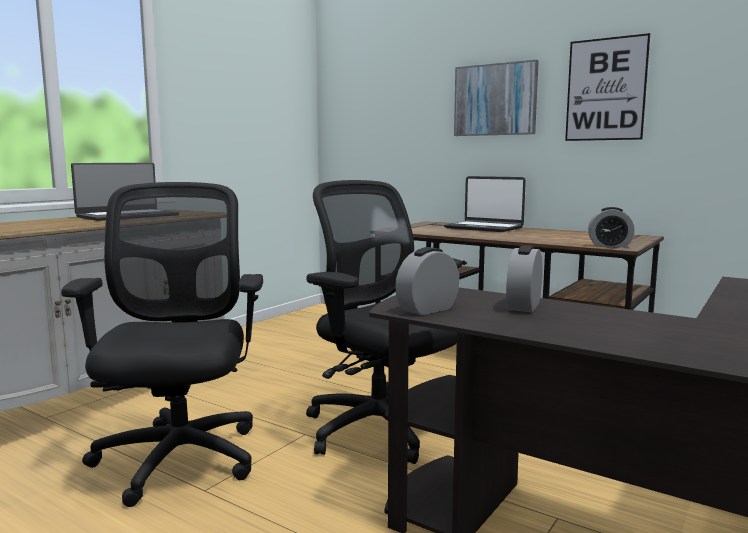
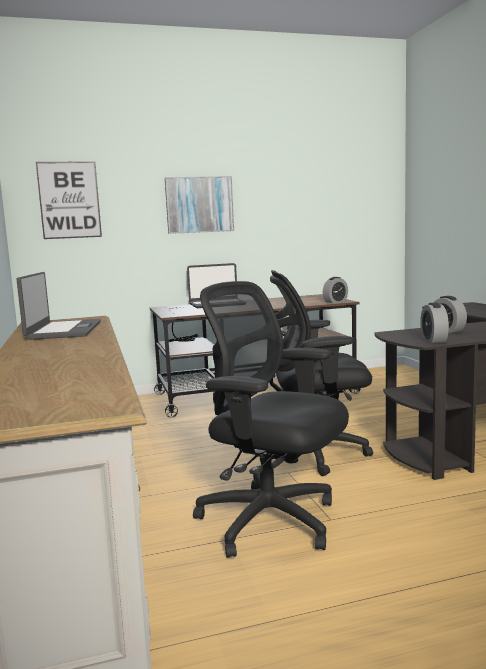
camera: 50 degrees left, 0 degrees up
(606, 89) = (278, 200): picture -> picture (69, 200)

